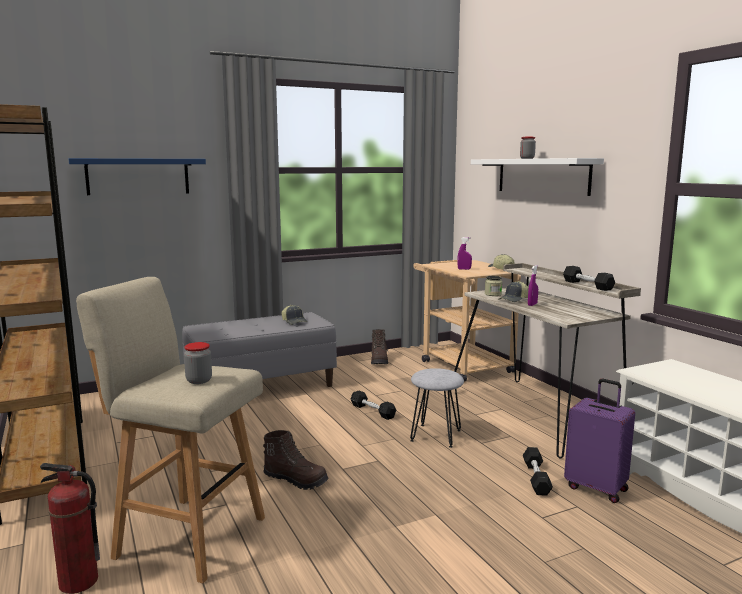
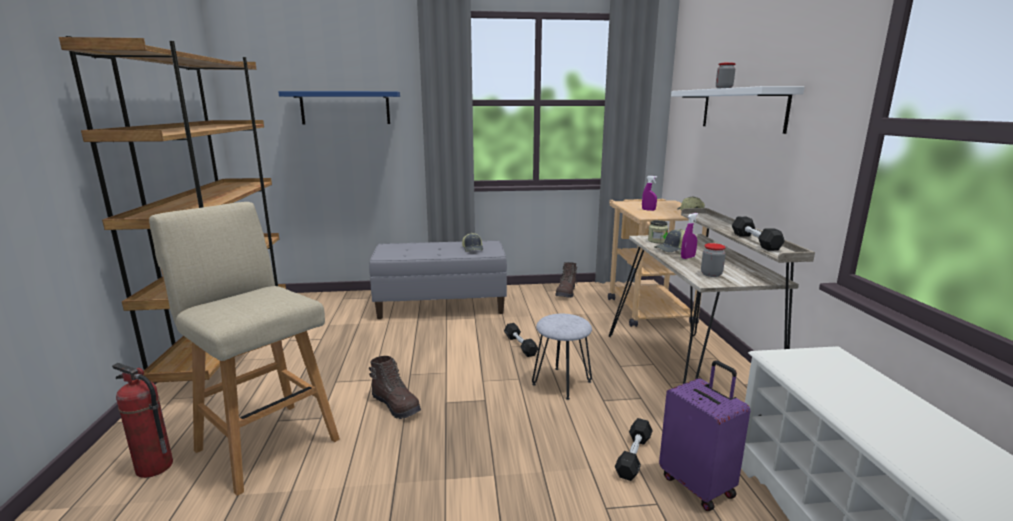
camera: 20 degrees right, 5 degrees up
(199, 380) = (248, 307): jar -> jar (711, 274)

